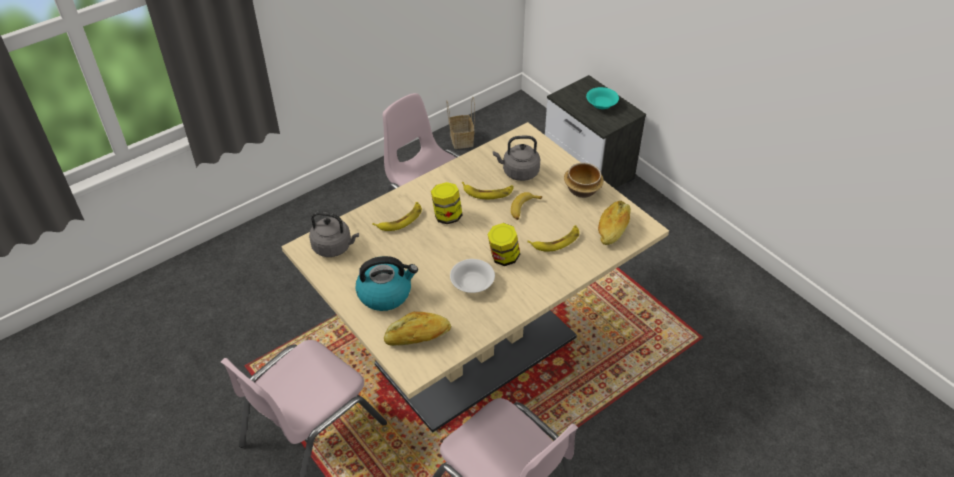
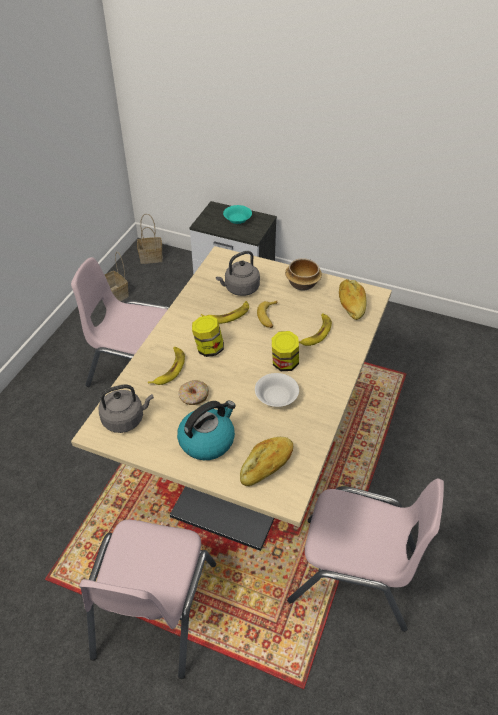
camera: 30 degrees left, 0 degrees up
(402, 252) = (193, 396): none -> donut
(521, 114) = (152, 257): none -> basket

